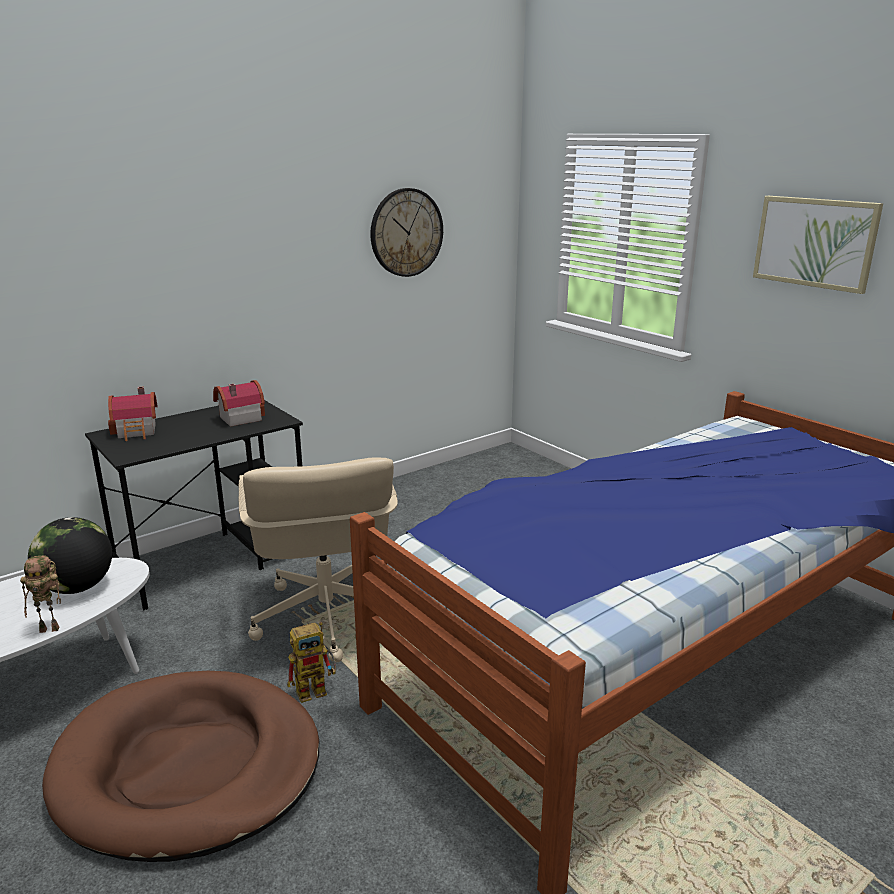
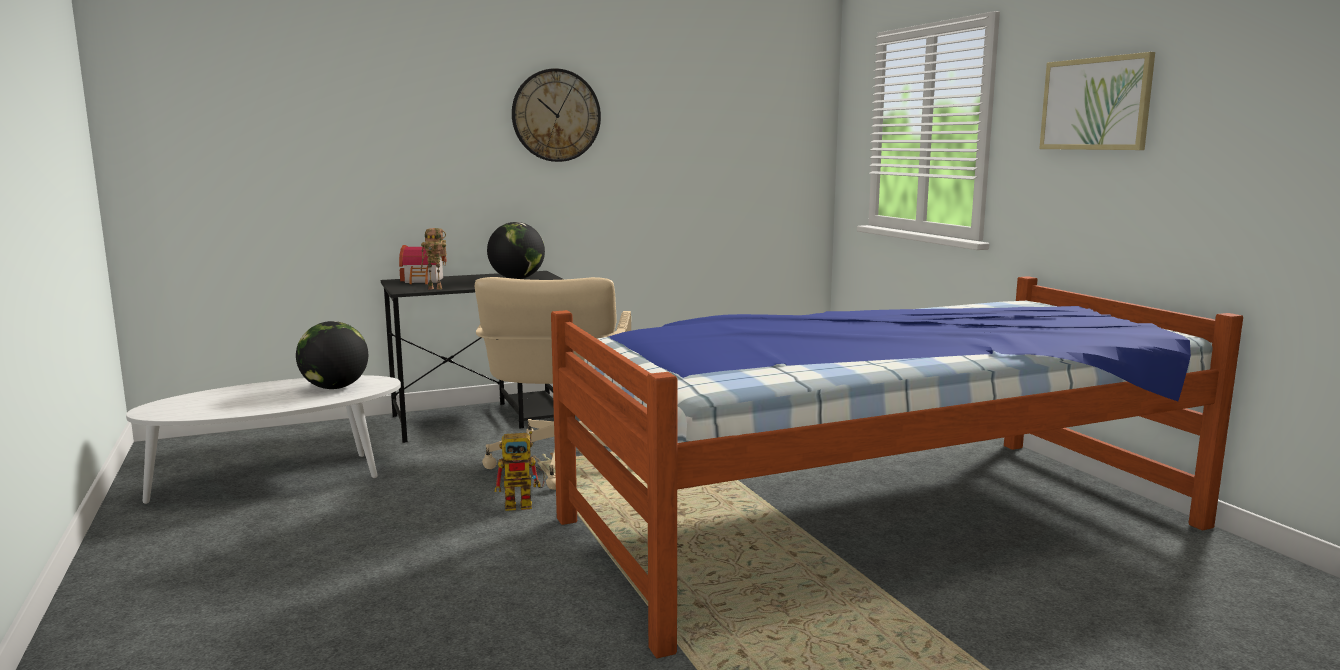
camera: 15 degrees right, 10 degrees down
(51, 628) = (299, 405): toy robot -> toy robot (436, 288)
(188, 768) = (384, 536): brown dog bed -> none
(238, 418) = (517, 278): toy house -> globe
(406, 232) = (709, 128): wall clock -> wall clock (556, 115)

